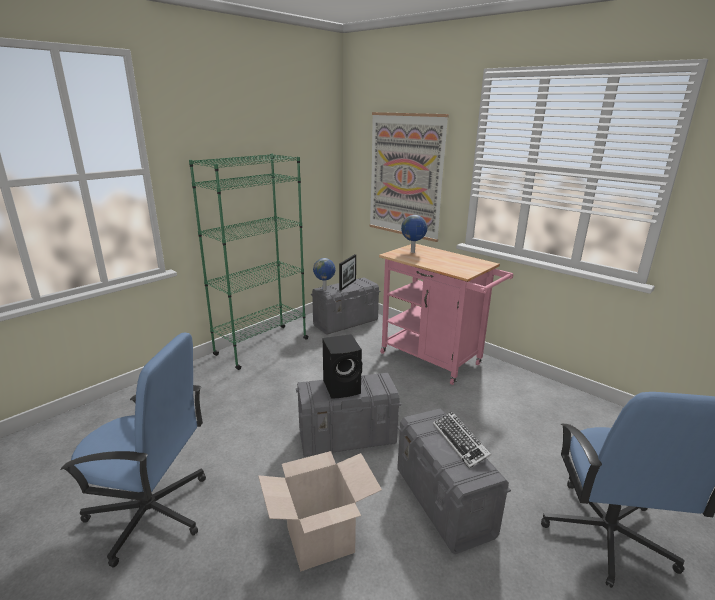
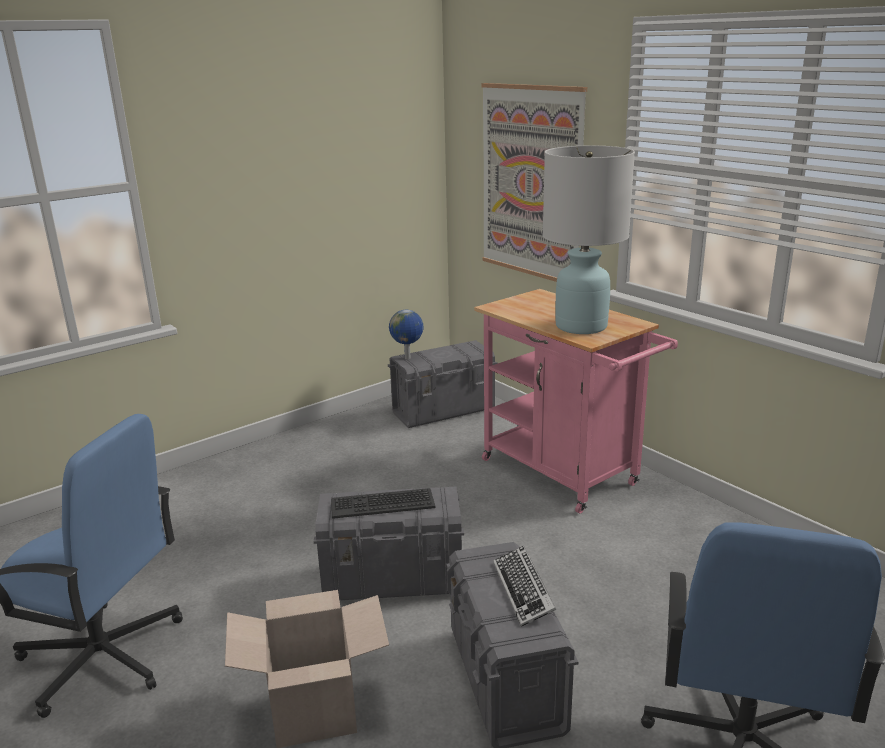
camera: 10 degrees right, 0 degrees up
(261, 347) = (306, 442): green bookcase -> none
(343, 387) = (382, 504): black speaker -> keyboard
(347, 285) = (445, 352): picture frame -> none
(413, 252) = (529, 303): globe -> none
(453, 265) = (580, 326): none -> white table lamp

